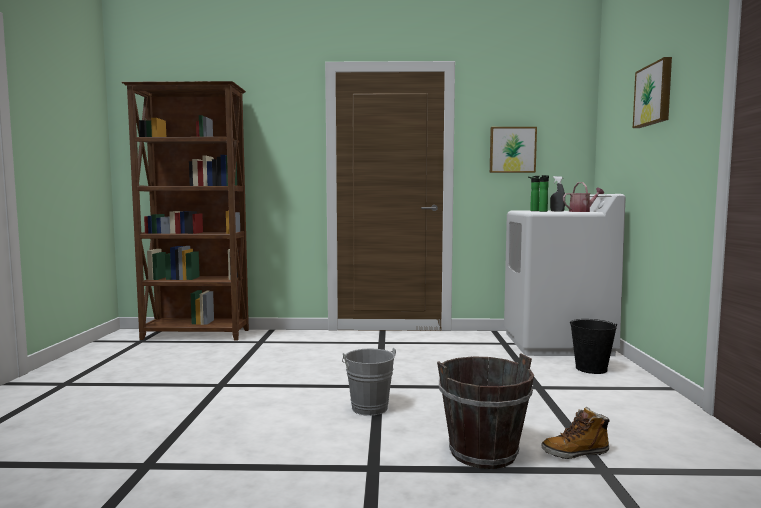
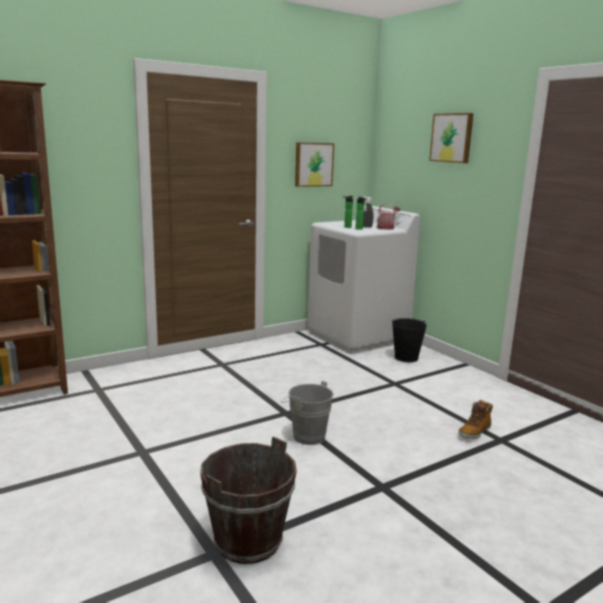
camera: 35 degrees left, 10 degrees up
(483, 453) = (429, 450): brown bucket -> brown bucket (248, 542)

